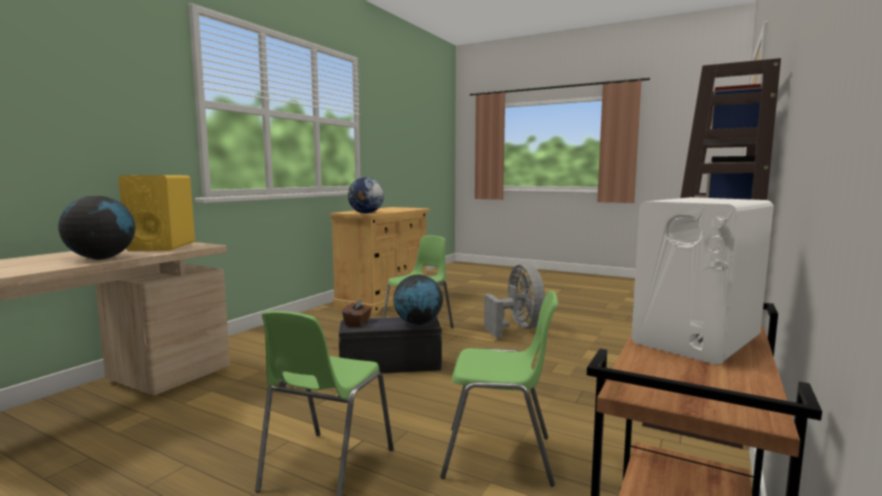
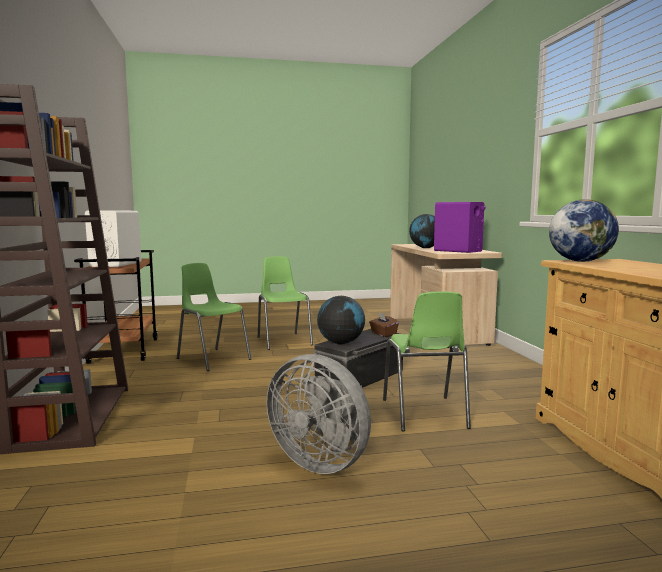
camera: 140 degrees right, 0 degrees up
(162, 246) = (458, 251): yellow speaker -> purple speaker
(499, 456) = (213, 359): green chair -> green chair turned 75 degrees clockwise

